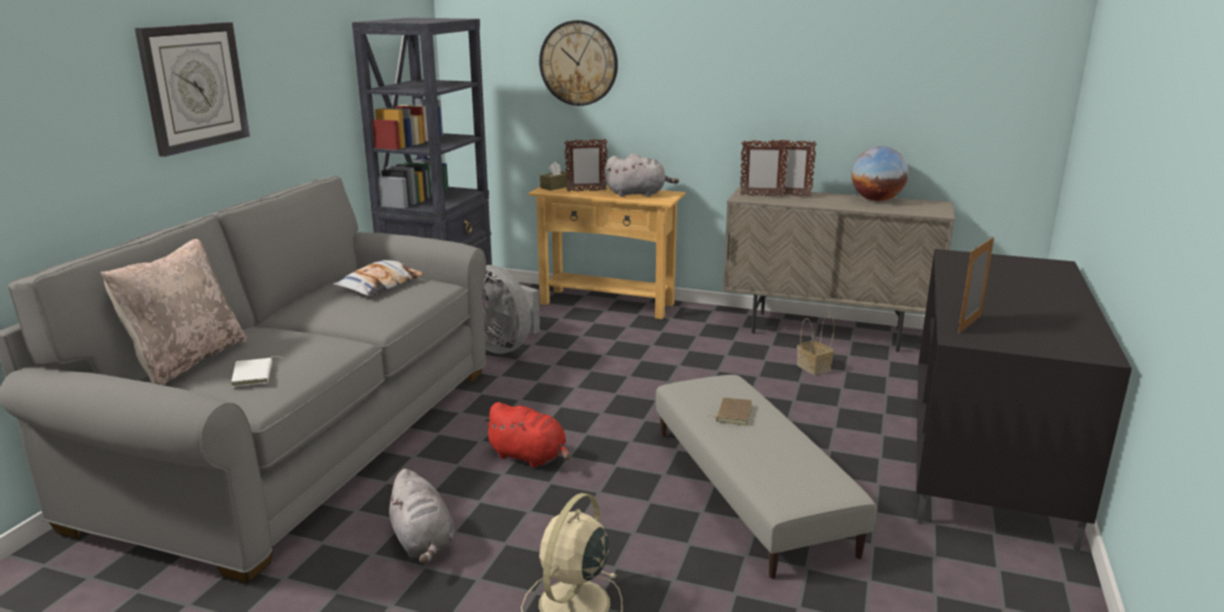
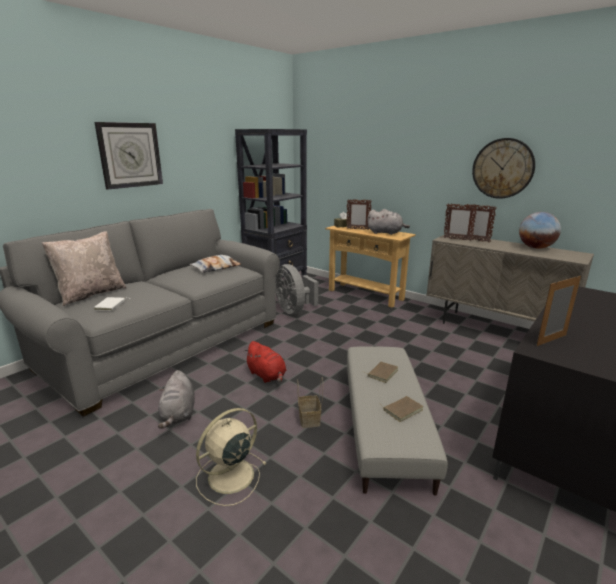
camera: 20 degrees right, 0 degrees up
(578, 63) = (362, 156): wall clock -> wall clock (502, 168)
(789, 455) = (402, 409): none -> brown book
(814, 368) = (472, 351): basket -> basket (310, 419)

